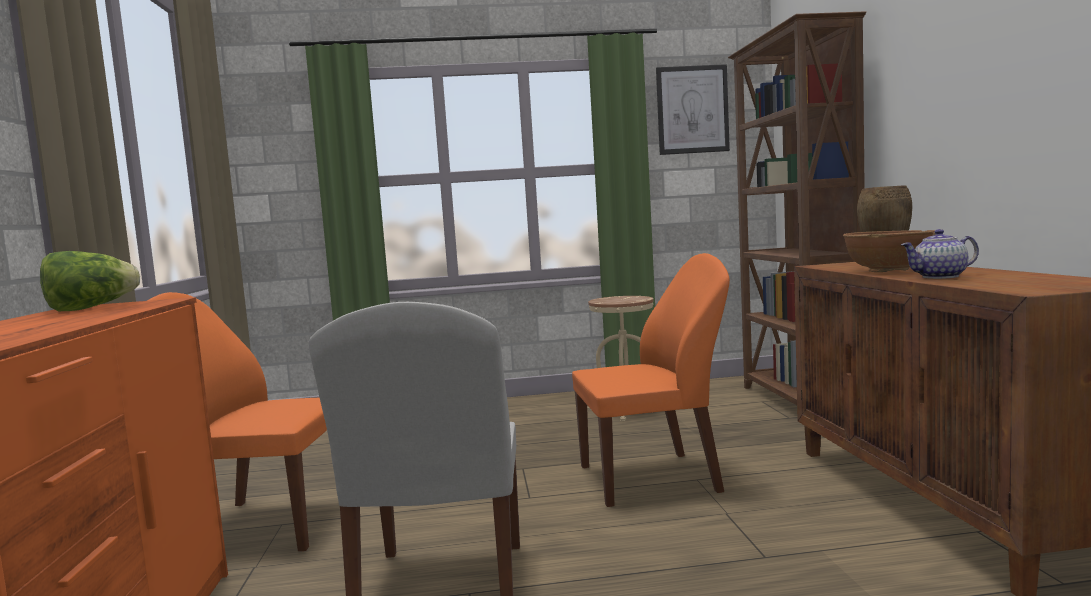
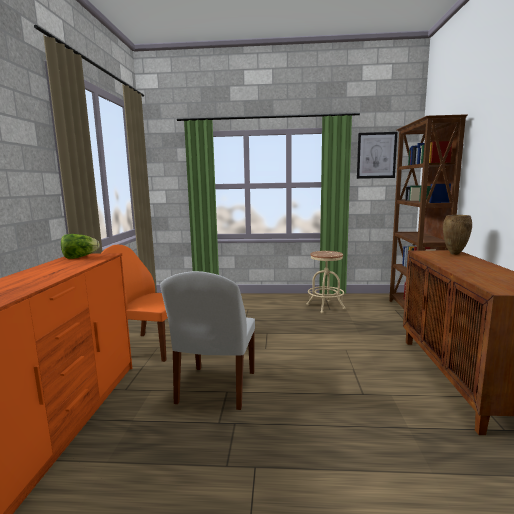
camera: 10 degrees right, 5 degrees up
(653, 479) = (325, 346): orange chair -> none
(889, 270) = (450, 261): brown bowl -> none
(940, 277) = (469, 271): teapot -> none

